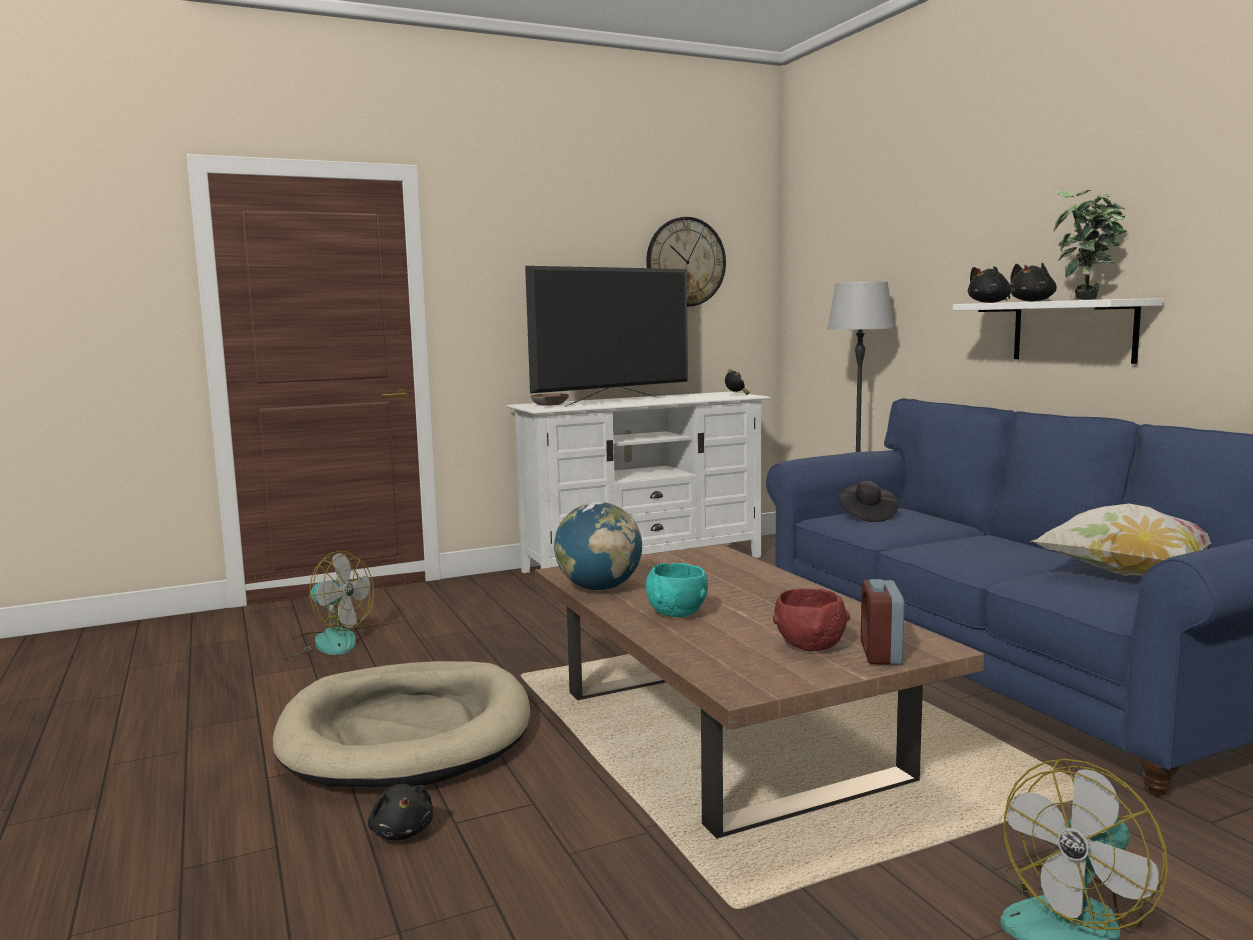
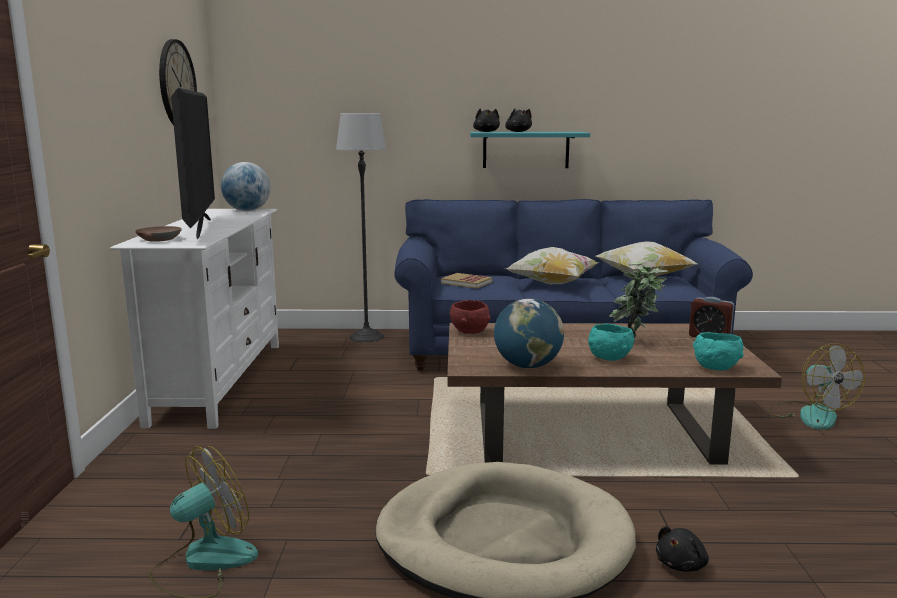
camera: 65 degrees left, 5 degrees up
(402, 831) = (682, 565): black plush toy -> black plush toy turned 135 degrees clockwise
(712, 668) = (716, 368): none -> turquoise bowl
(736, 395) = (247, 210): alarm clock -> globe
(809, 646) = (690, 345): red bowl -> red bowl (469, 332)
(866, 516) = (466, 283): black hat -> book
(971, 546) = (552, 284): none -> pillow
(1073, 331) = (526, 150): white shelf -> turquoise shelf
(1086, 299) = (557, 132): potted plant -> potted plant (635, 343)

